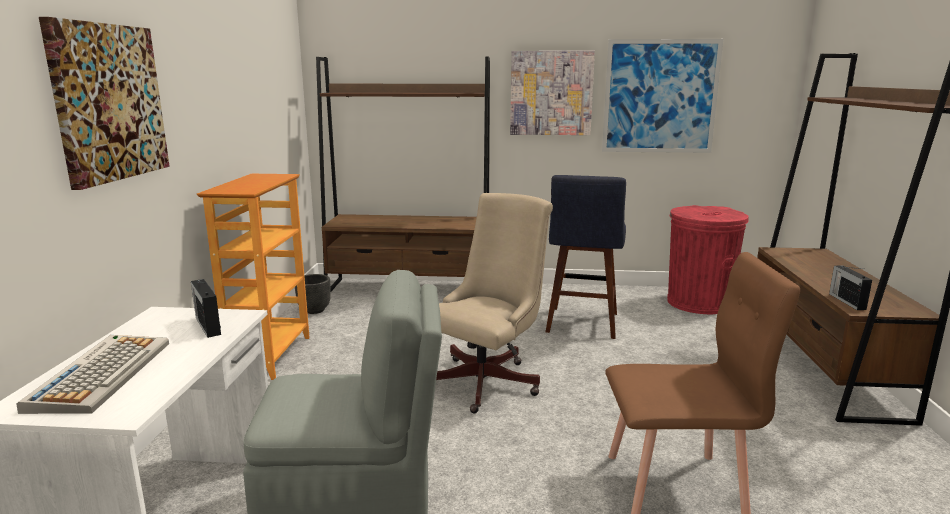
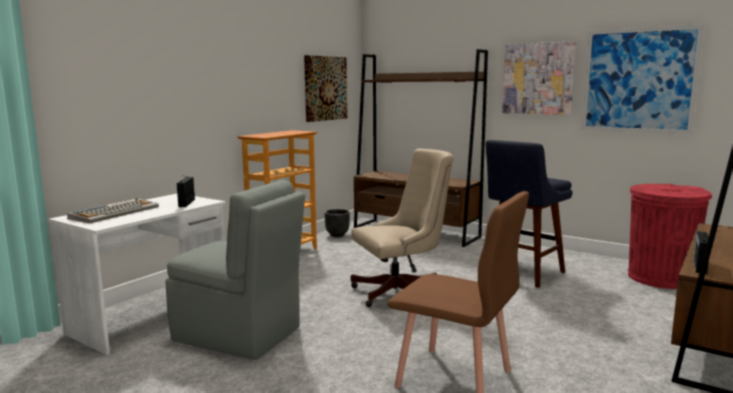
camera: 30 degrees right, 5 degrees down
(108, 102) = (176, 76): picture -> picture (325, 88)

